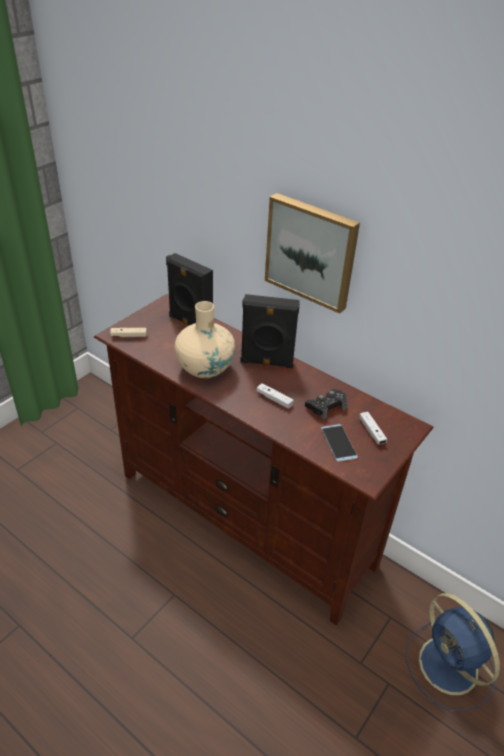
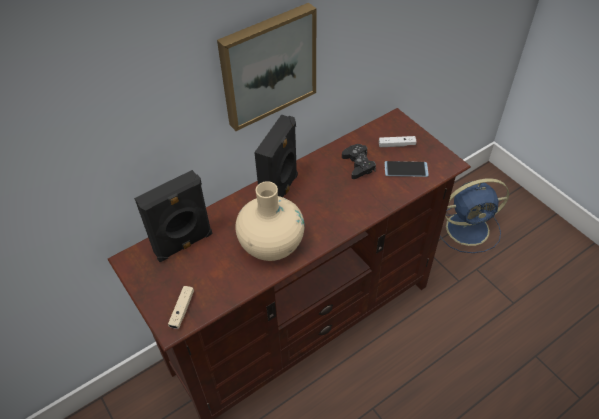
camera: 70 degrees left, 10 degrees up
(274, 399) = (338, 199): white game controller -> none

